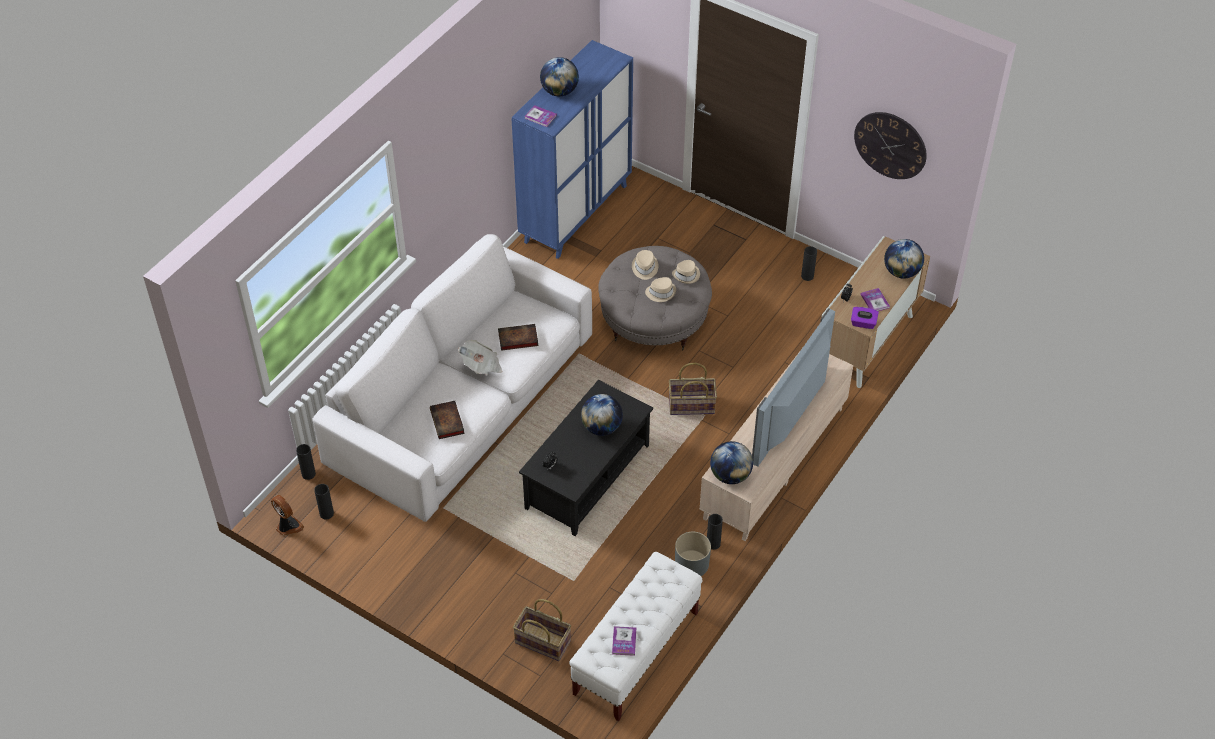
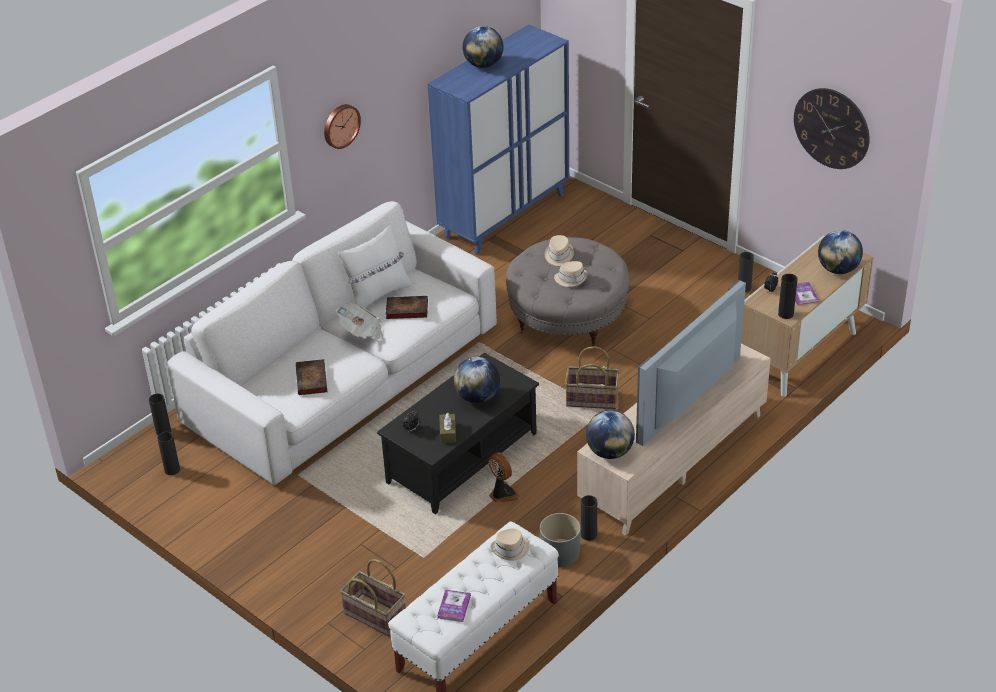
camera: 10 degrees right, 10 degrees down
(288, 526) = (128, 478): fan -> fan (502, 494)
(441, 173) = (340, 125): none -> wall clock
(486, 323) = (377, 295): none -> white pillow
(540, 117) = (458, 85): book -> none
(582, 467) = (448, 433): none -> brown tissue box
(686, 275) = (603, 264): beige hat -> beige hat (510, 549)
(863, 323) = (786, 314): purple tissue box -> black vase

